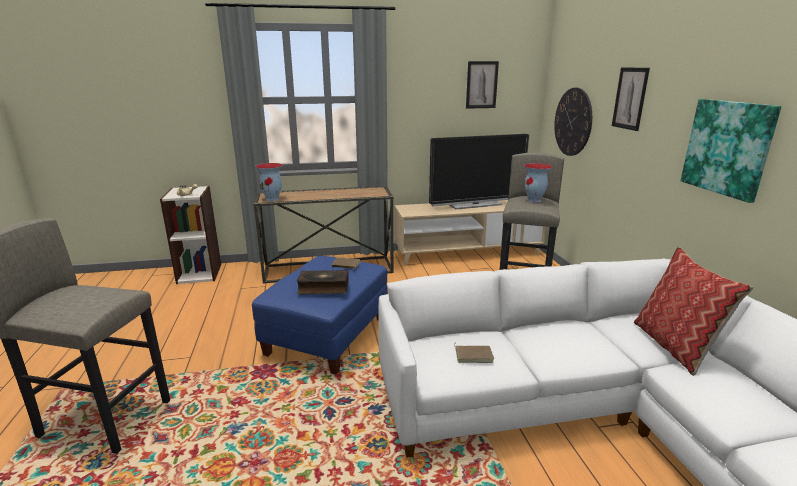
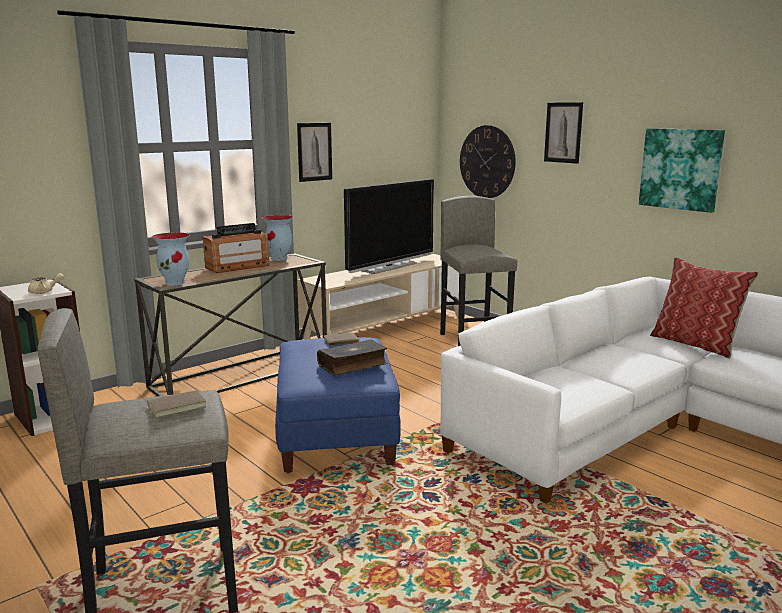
camera: 30 degrees left, 5 degrees down
(330, 192) = (237, 266): none -> radio
(473, 355) = (570, 384): brown book -> brown book (176, 406)
(481, 85) = (380, 124): picture -> picture (314, 152)
(534, 200) = (479, 247): vase -> vase (279, 258)

